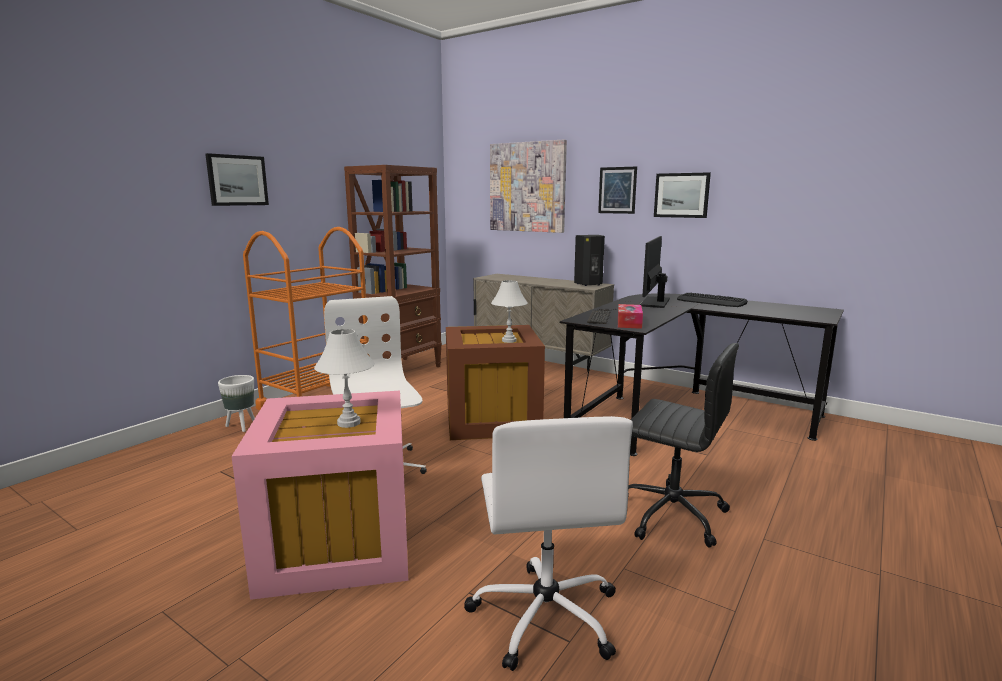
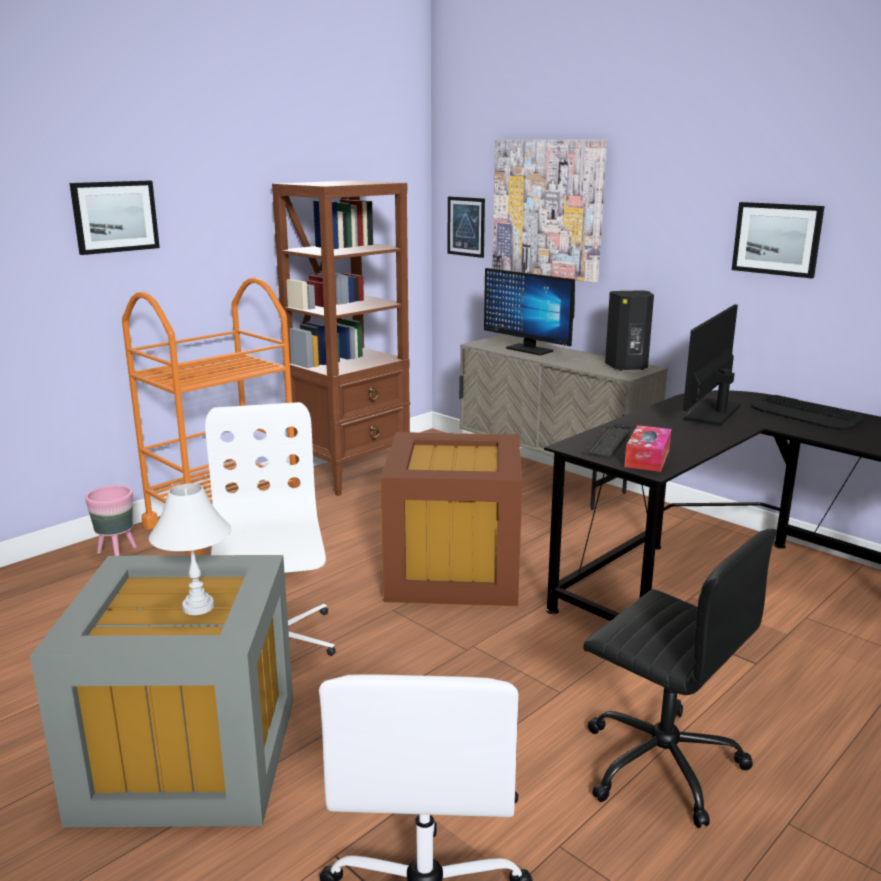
camera: 10 degrees right, 5 degrees up
(241, 426) = (117, 554): white planter -> pink planter
(340, 545) = (191, 760): pink storage box -> grey storage box
(508, 341) = (477, 463): white table lamp -> none
(520, 279) = (529, 350): none -> monitor
(617, 190) = (679, 223): picture -> picture (466, 226)

